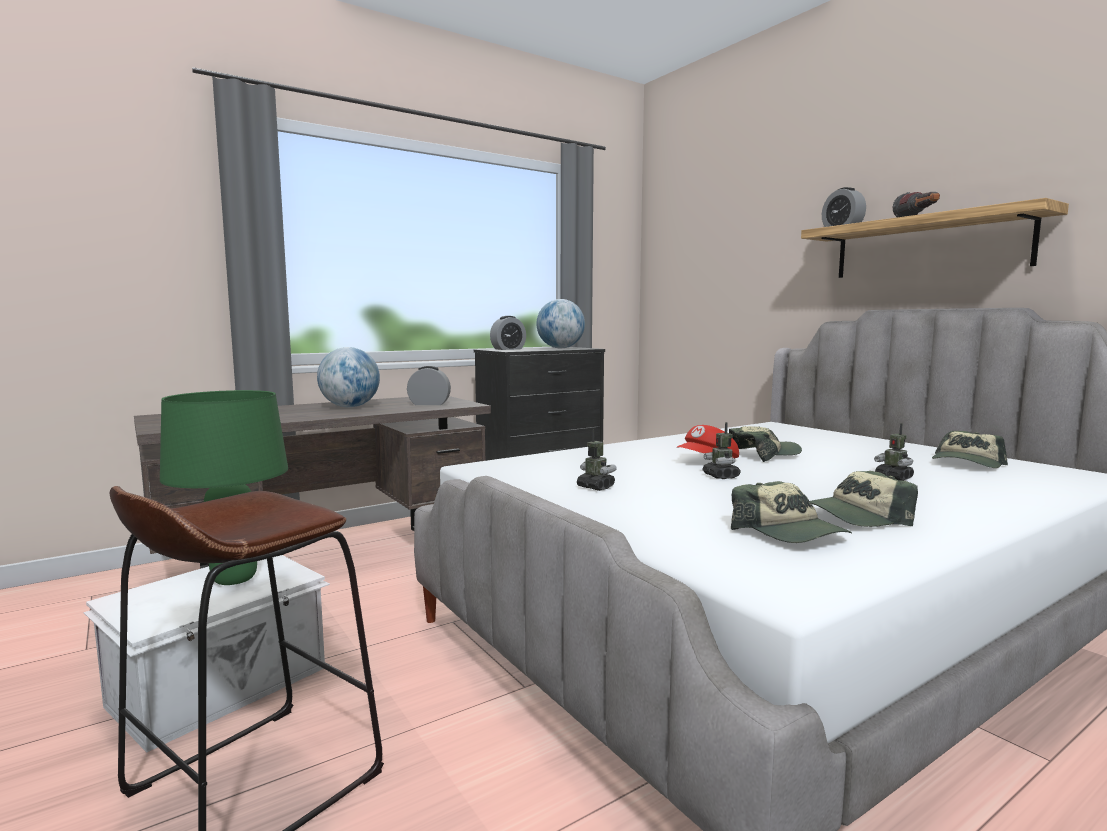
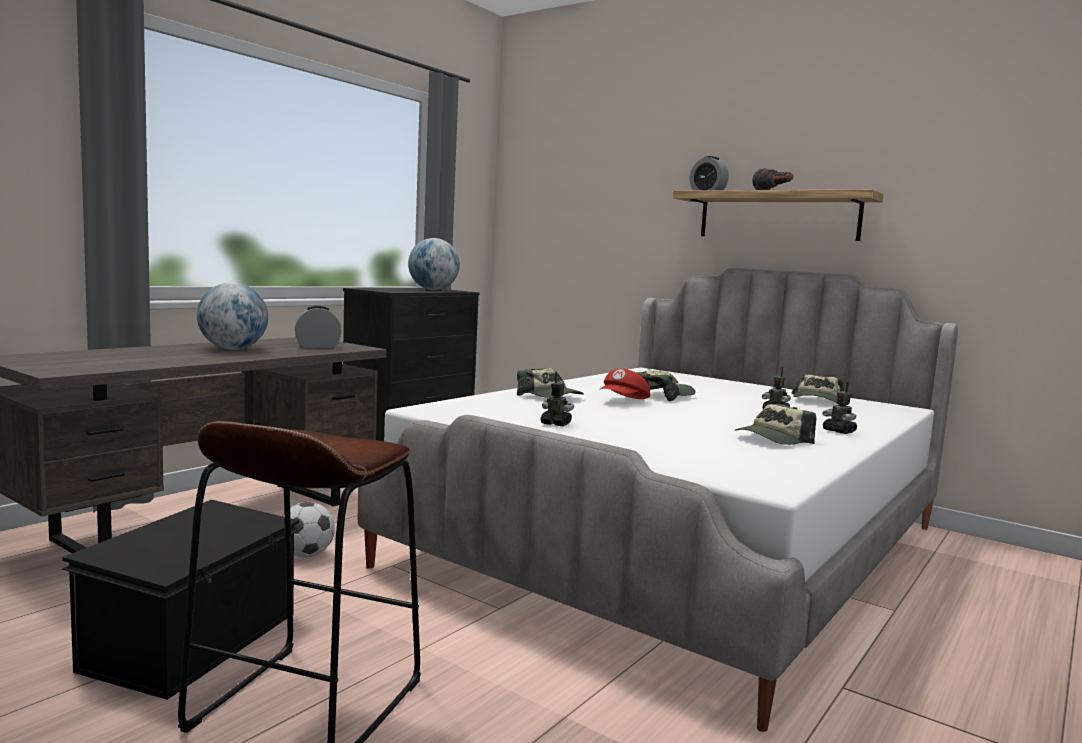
camera: 20 degrees left, 0 degrees up
(222, 687) = (196, 641): white storage box -> black storage box
(235, 579) = (209, 527): green table lamp -> none
(383, 602) = (306, 555): none -> football
(508, 349) = (382, 289): alarm clock -> none
(721, 476) = (647, 413): toy robot -> toy robot (839, 431)
(789, 533) = (738, 451): cap -> cap (550, 397)

